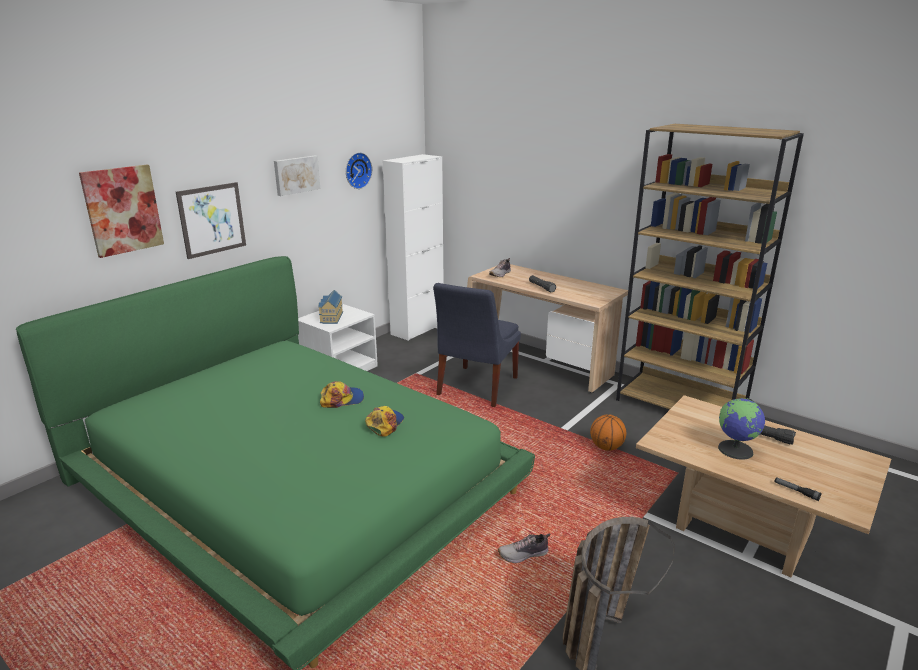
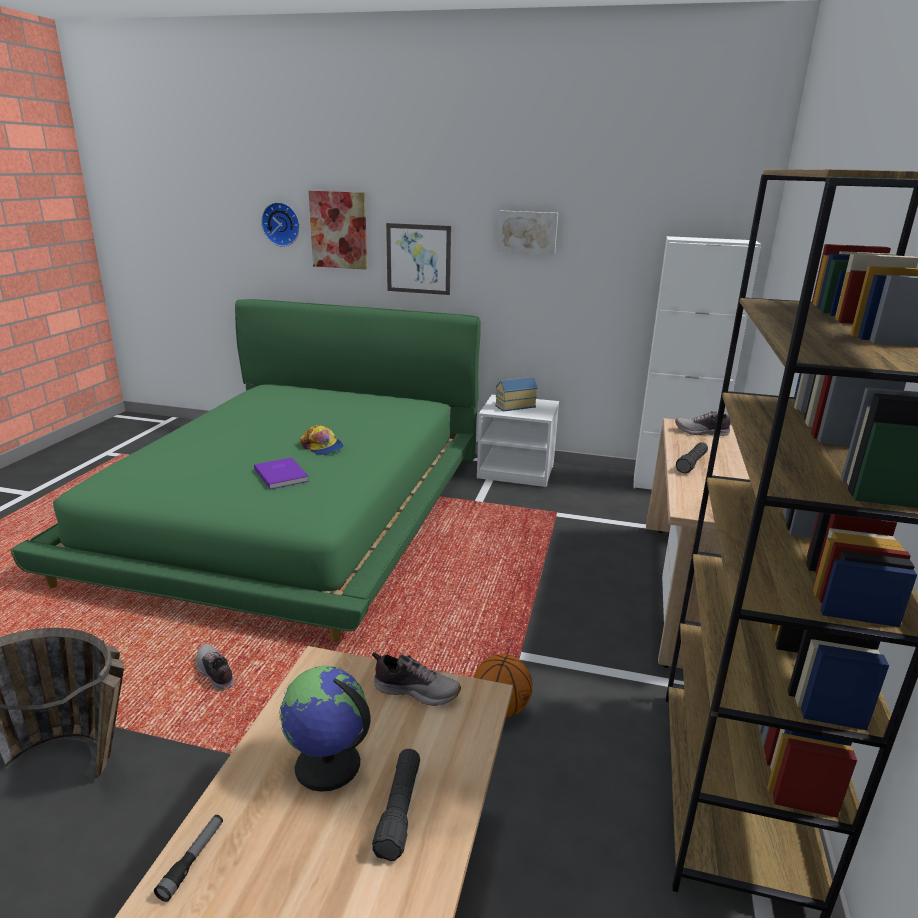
camera: 65 degrees right, 0 degrees up
(357, 170) = (624, 243): wall clock -> wall clock (282, 224)
(384, 424) = (282, 474): cap -> purple book
(475, 388) = (565, 559): blue chair -> none
(684, 418) = (416, 690): none -> shoe

